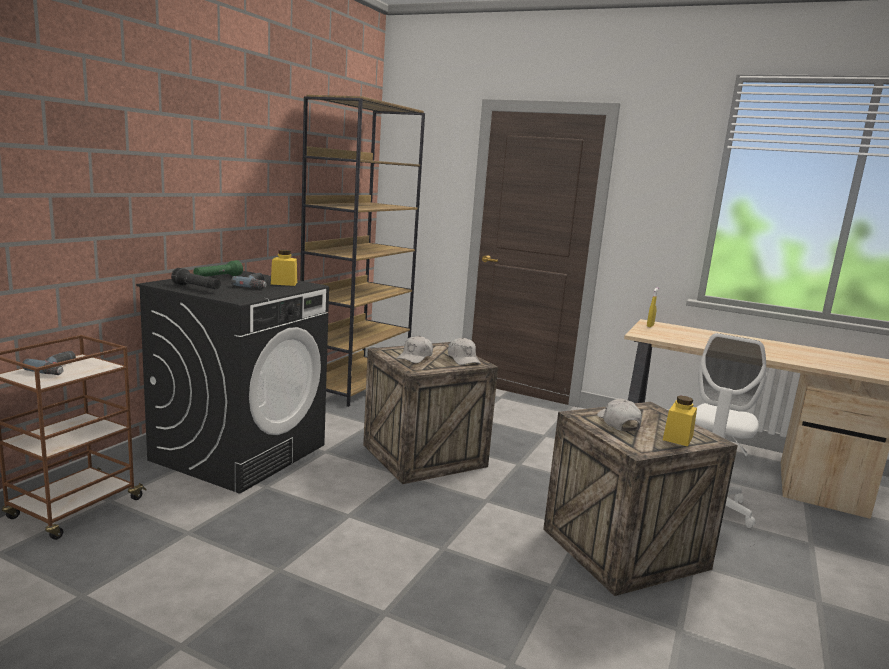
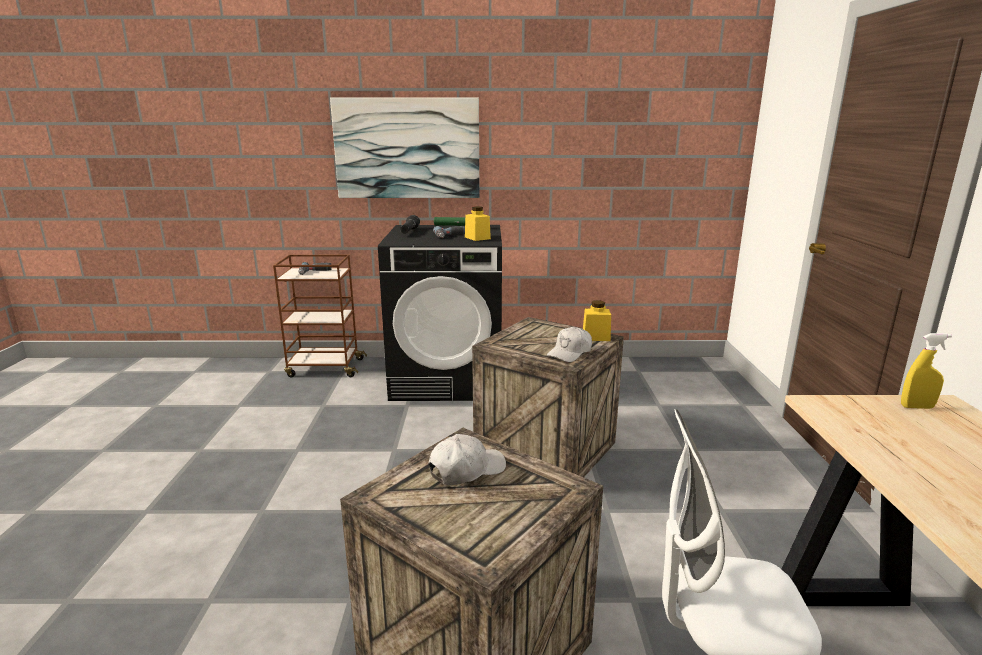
camera: 65 degrees right, 5 degrees up
(144, 185) = (407, 148): none -> picture
(356, 383) = (651, 370): brown bookcase -> none
(415, 357) = (535, 335): white cap -> none
(677, 438) = (457, 524): yellow jar -> yellow jar (596, 337)

